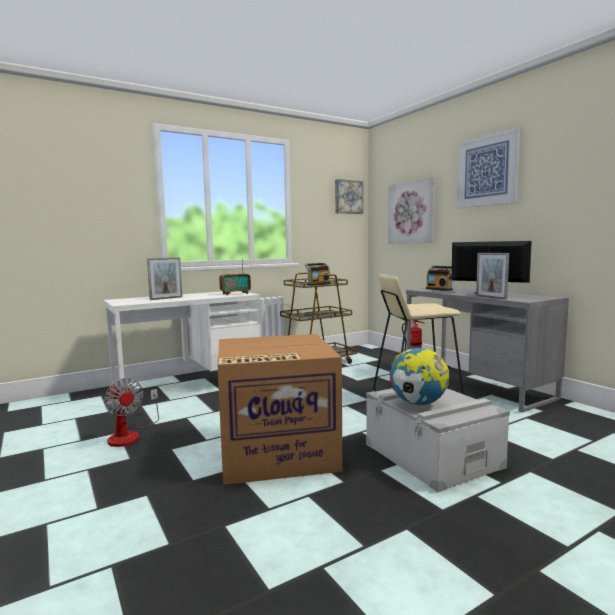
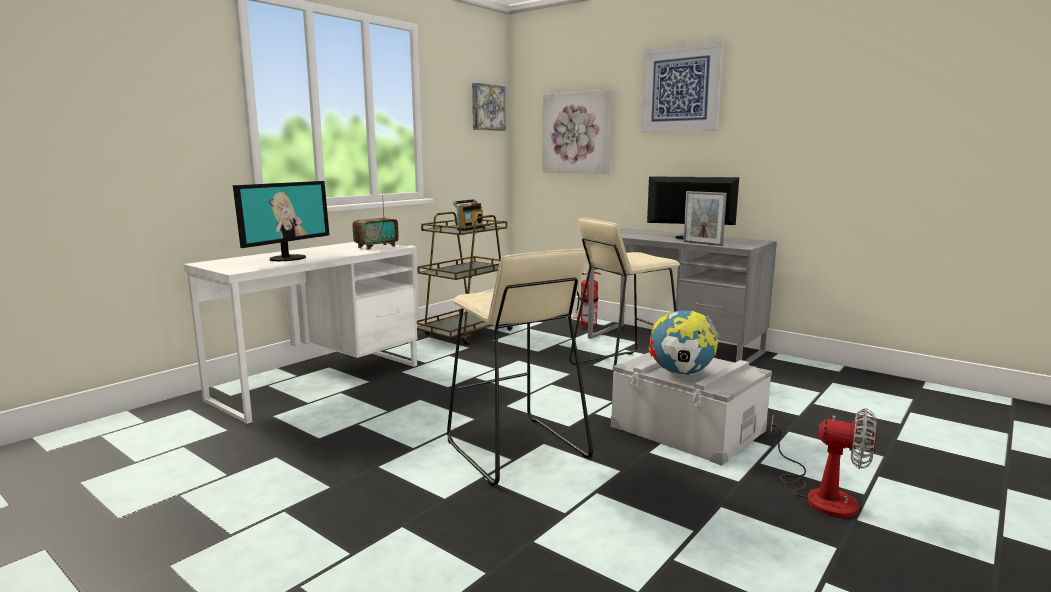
camera: 20 degrees left, 5 degrees up
(130, 435) = (298, 457): fan -> fan (821, 494)
(166, 298) = (287, 258): picture frame -> monitor
(275, 452) = (515, 450): cardboard box -> beige stool
(440, 289) = (627, 233): radio -> none

